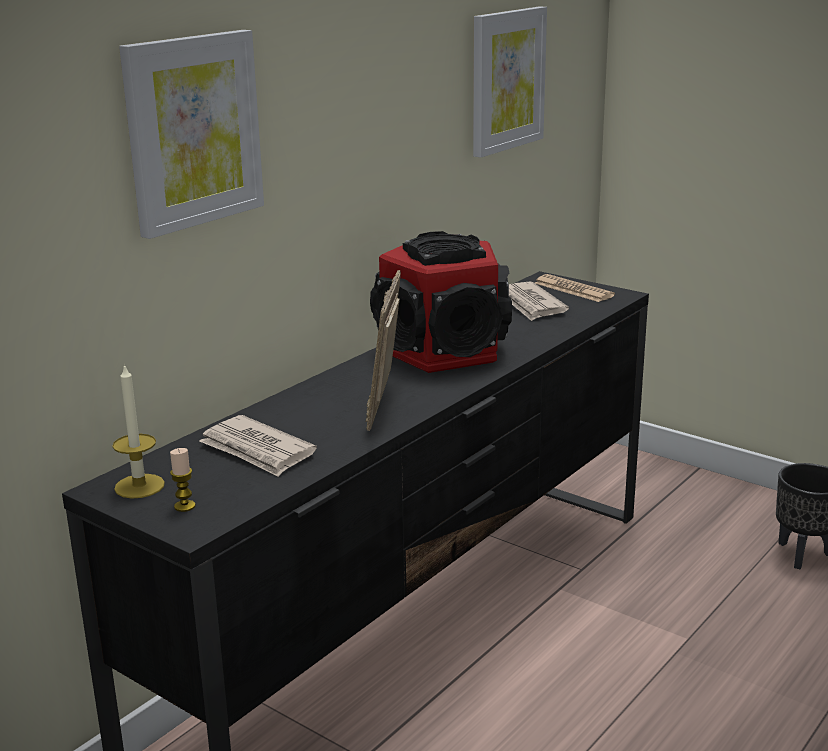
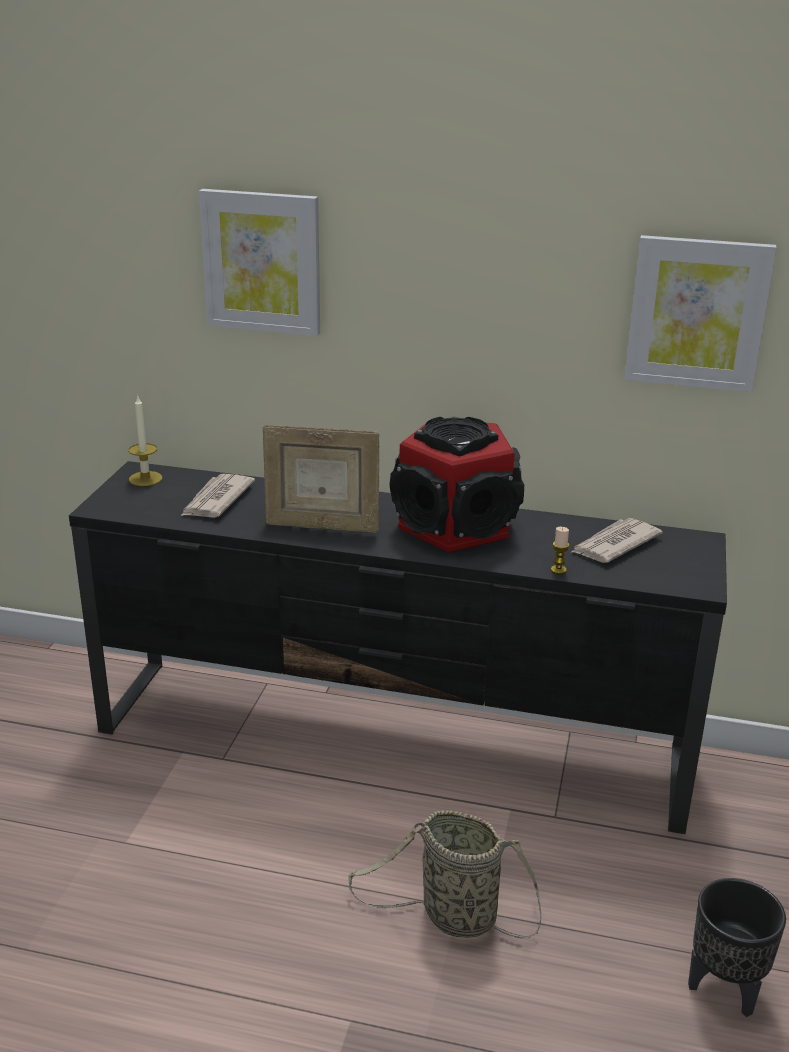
camera: 65 degrees right, 5 degrees up
(184, 506) = (125, 498): candle -> candle (558, 570)
(385, 406) = (321, 526): picture frame -> picture frame turned 150 degrees counterclockwise
(573, 290) = (685, 559): newspaper -> none
(687, 658) = (453, 917): none -> basket

